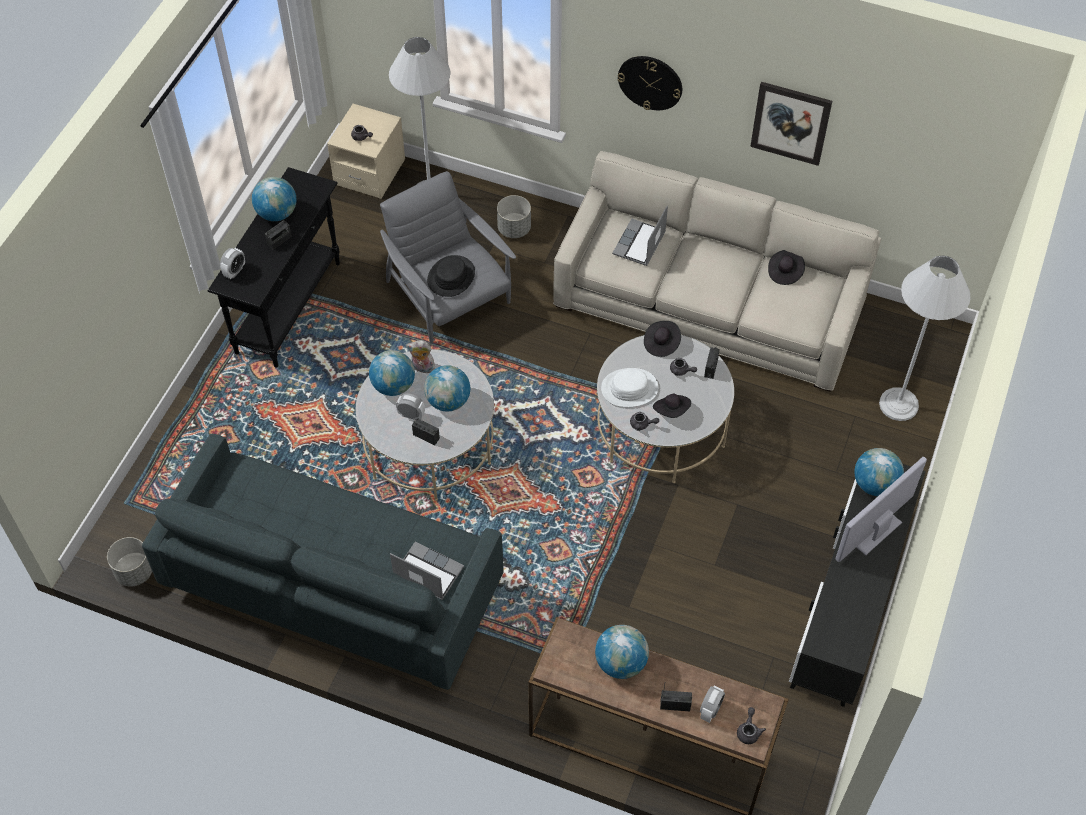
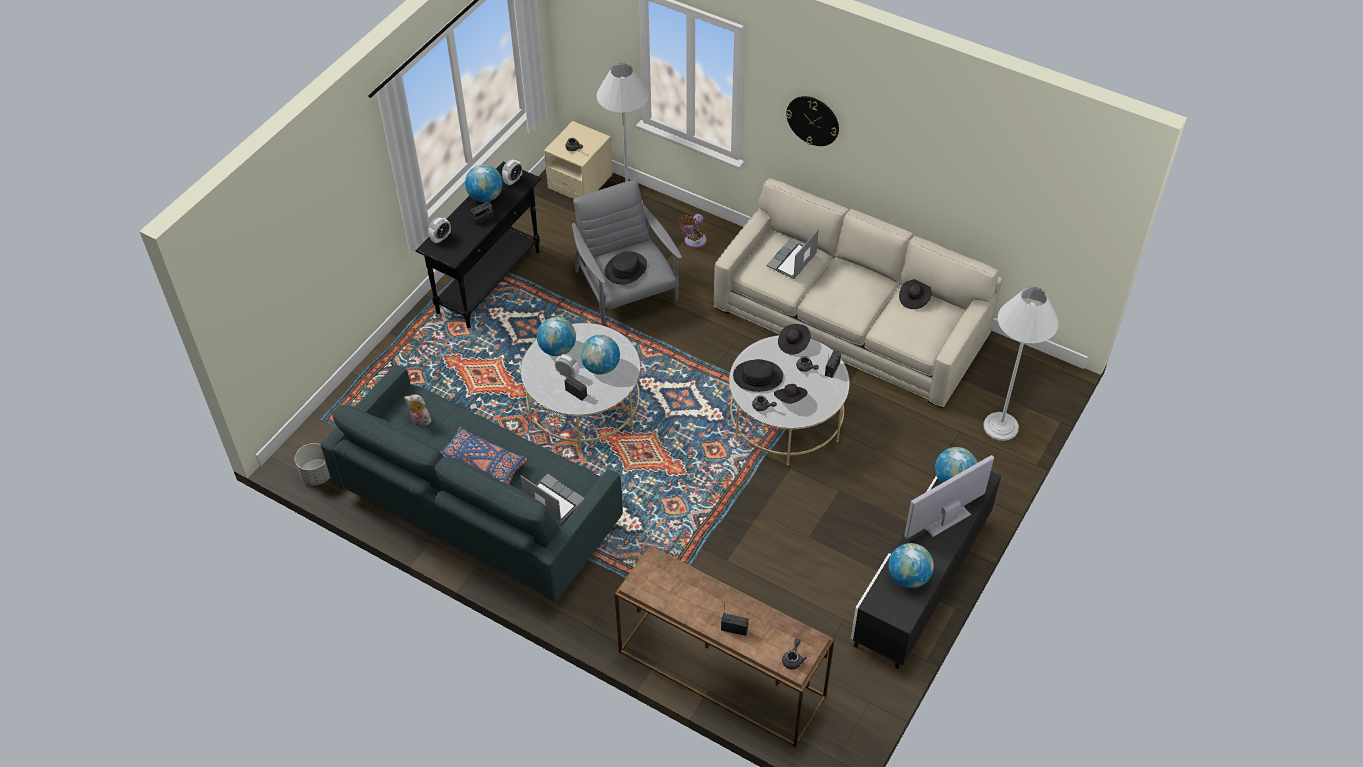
camera: 10 degrees right, 5 degrees down
(338, 538) = (484, 463): none -> blue pillow
(422, 368) = (584, 338): plush toy -> plush toy (420, 421)
(514, 228) = (694, 241): grey planter -> brown fan
(621, 663) = (695, 588): globe -> globe (908, 577)
(629, 388) = (758, 376): white hat -> black hat
(710, 710) = (763, 637): alarm clock -> alarm clock (513, 180)
(790, 123) = (927, 166): picture -> none

